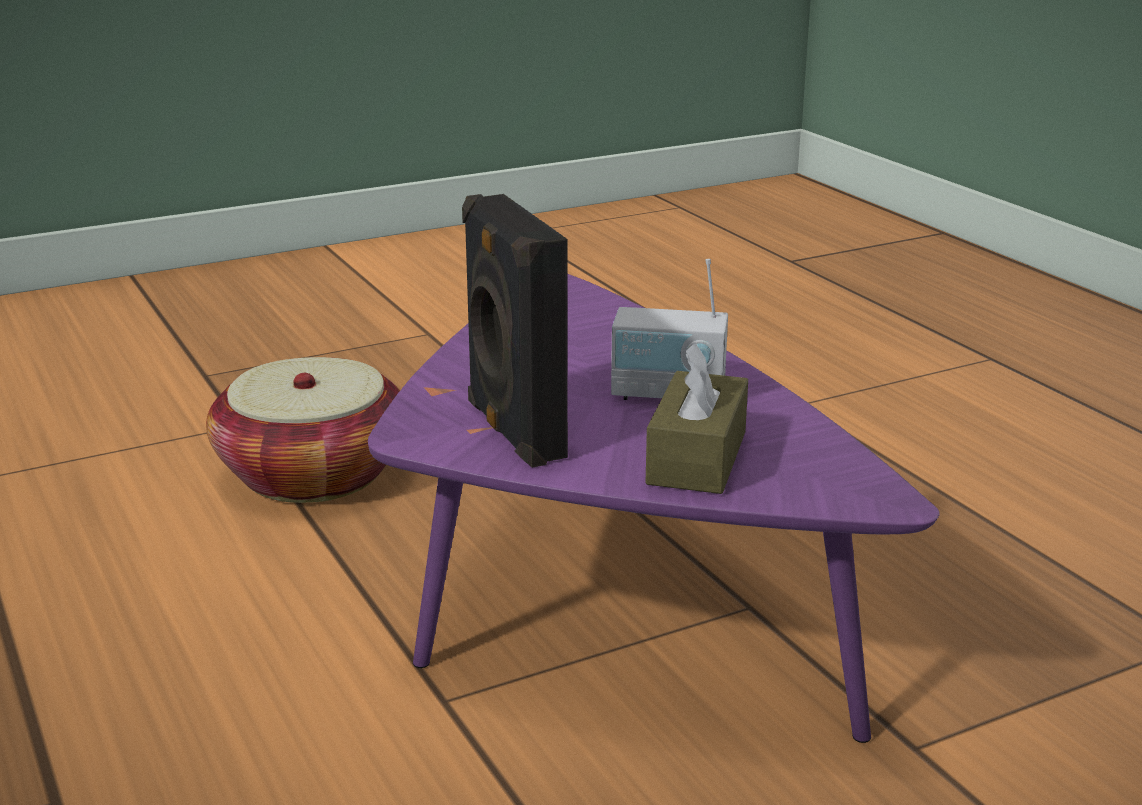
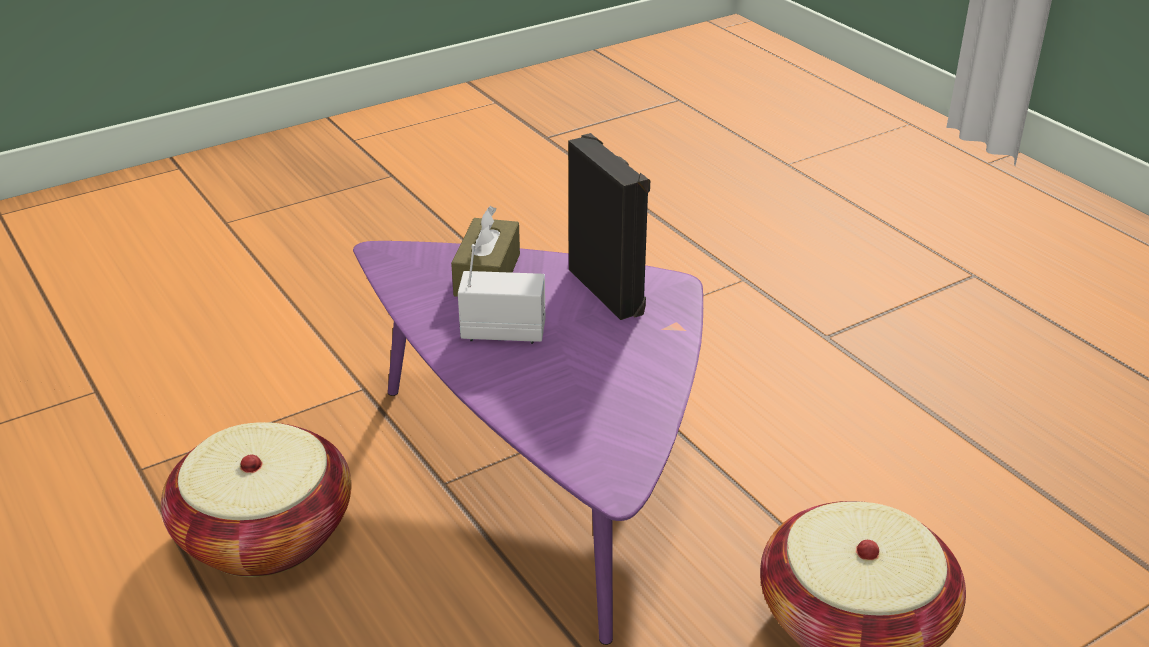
camera: 175 degrees right, 10 degrees up
(957, 566) = (265, 534): none -> basket

